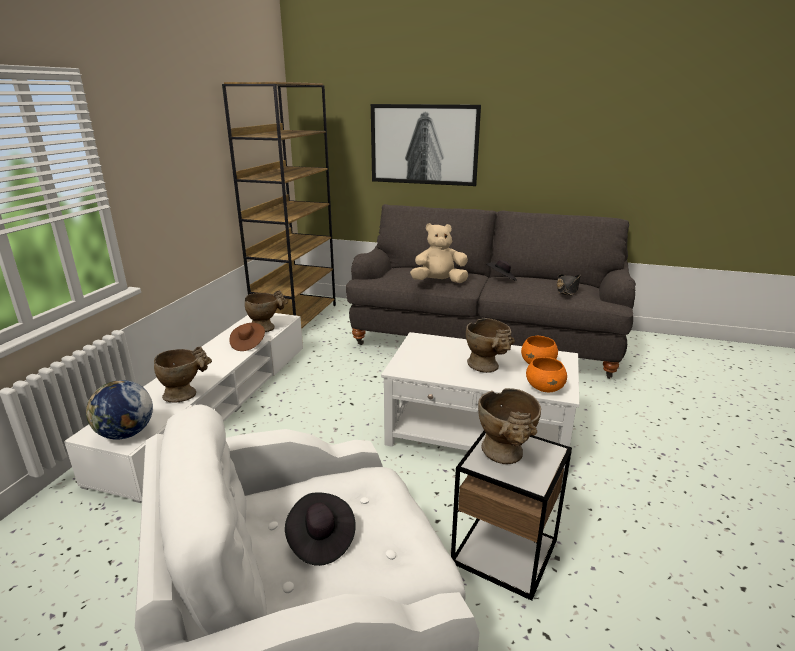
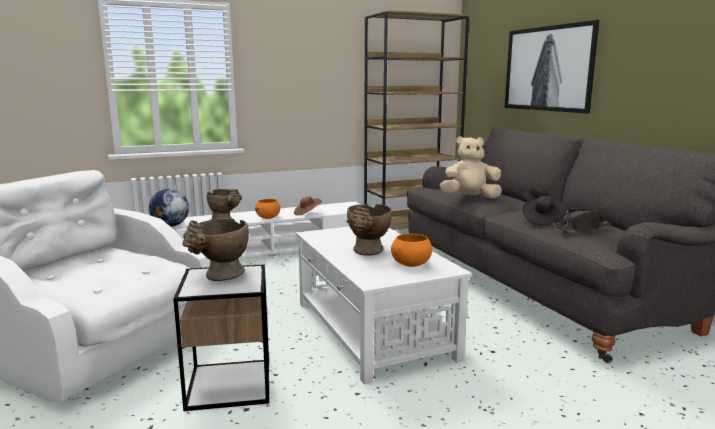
camera: 50 degrees right, 10 degrees down
(267, 328) = (338, 210): beige vase -> none
(320, 540) = (91, 269): black hat -> black hat (543, 220)
(439, 282) = (470, 198): beige plush toy -> beige plush toy turned 45 degrees counterclockwise
(545, 388) = (368, 274): orange bowl -> orange bowl (268, 218)

